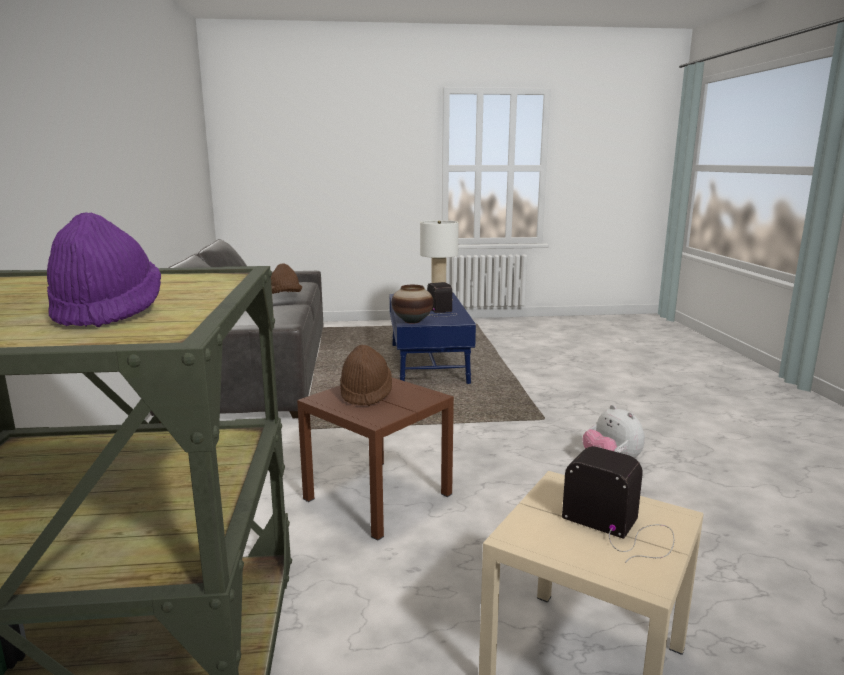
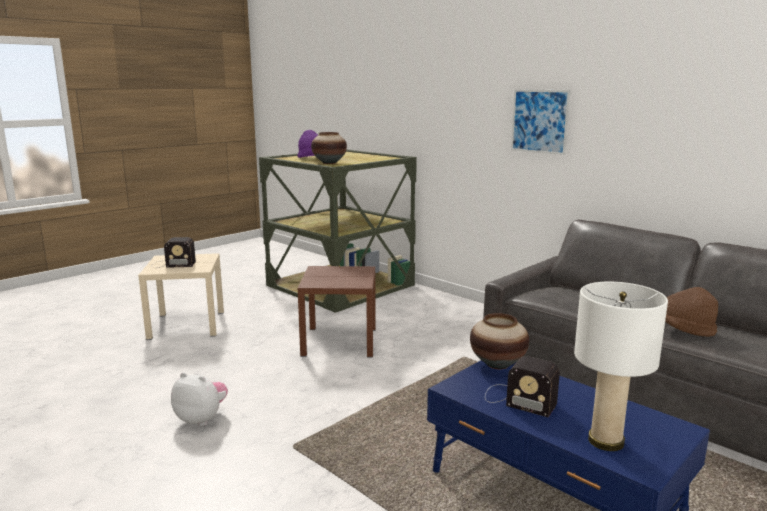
camera: 140 degrees right, 0 degrees up
(86, 159) = (539, 121): none -> picture
(181, 286) = (329, 163): none -> vase
(366, 394) = (347, 276): brown hat -> none

